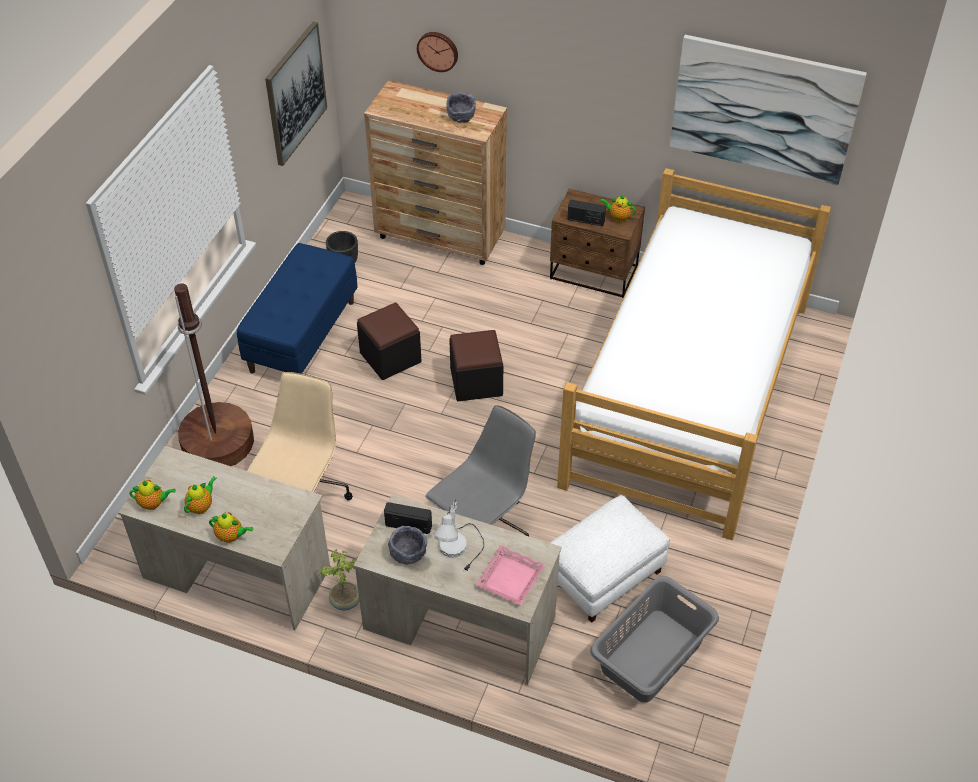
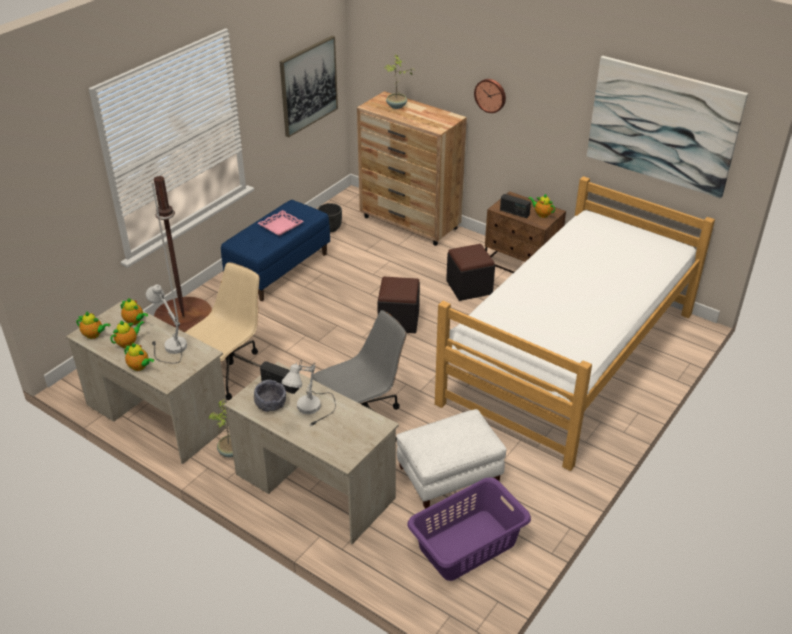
camera: 15 degrees right, 10 degrees down
(195, 474) = (135, 321): none -> teapot
(253, 502) = (168, 347): none -> white table lamp
(390, 357) = (339, 293): black ottoman -> black ottoman (469, 287)
(414, 104) = (396, 106): none -> potted plant
(438, 50) = (420, 67): wall clock -> wall clock (490, 95)
(461, 116) = (429, 117): grey bowl -> none
(510, 579) = (346, 438): pink tray -> pink tray (281, 226)
(650, 655) = (466, 545): grey laundry basket -> purple laundry basket

